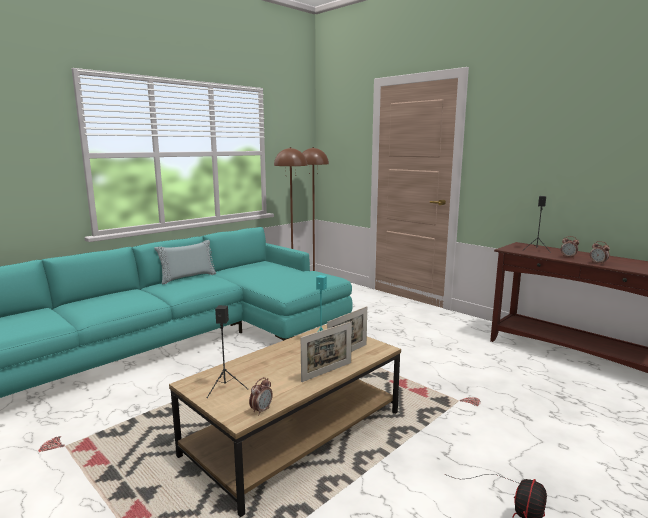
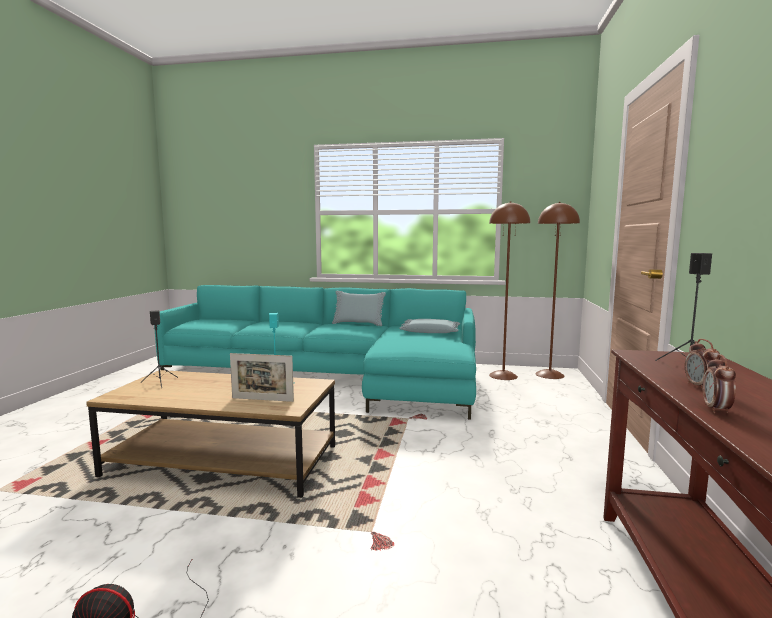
camera: 55 degrees right, 5 degrees down
(261, 410) = (125, 399): alarm clock -> none
(265, 267) = (430, 331): none -> blue pillow
(327, 372) = (212, 401): picture frame -> none

